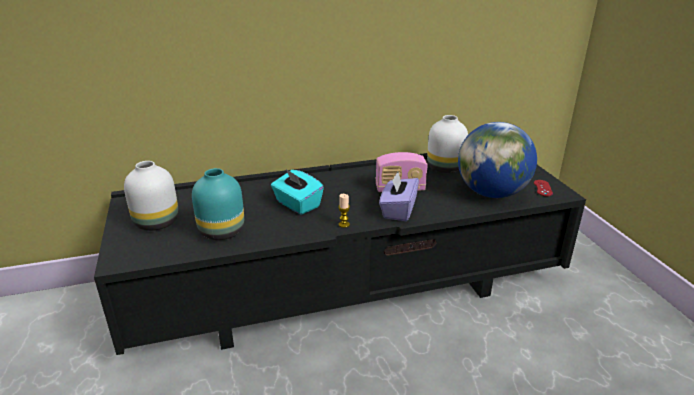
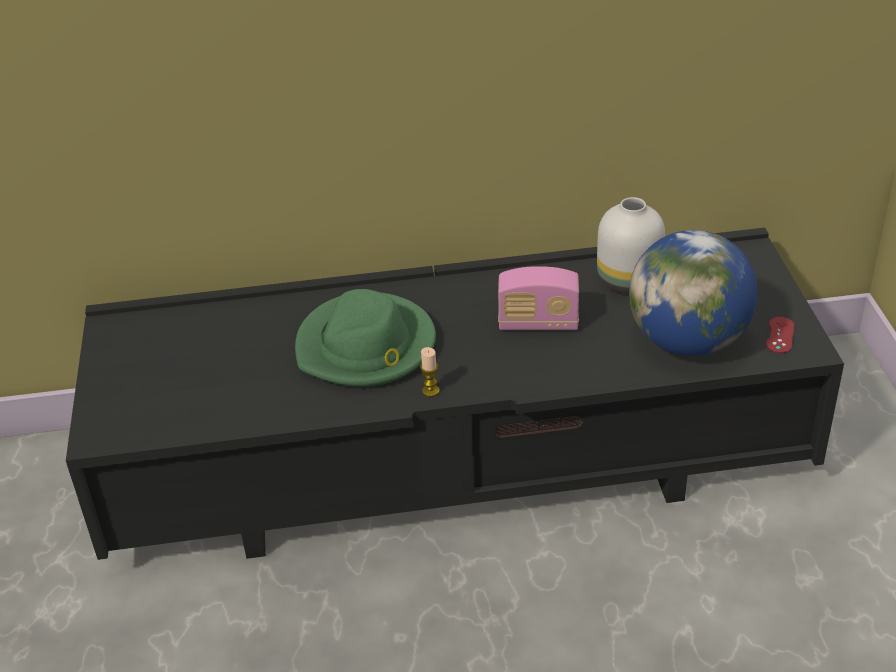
camera: 10 degrees right, 10 degrees up
(158, 223) = (154, 370): white vase -> none
(220, 232) = (244, 394): turquoise vase -> none
(297, 204) = (366, 347): turquoise tissue box -> green hat
(398, 210) = (522, 368): purple tissue box -> none

